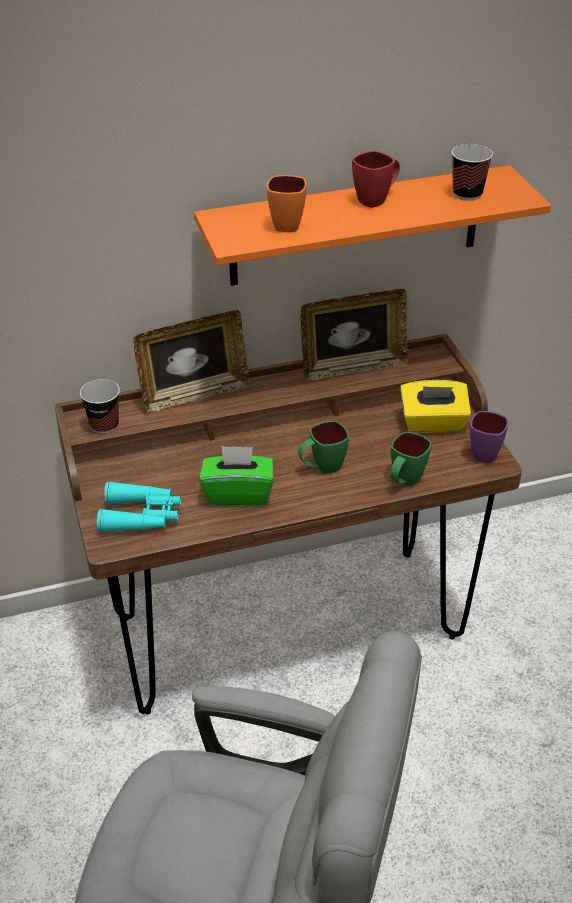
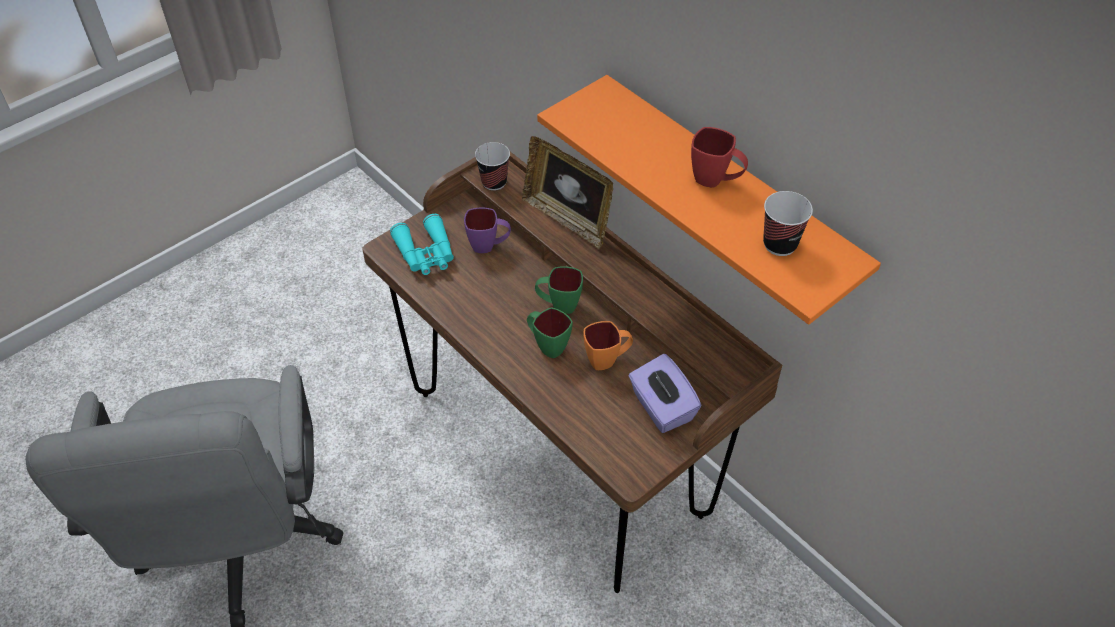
camera: 65 degrees right, 10 degrees up
(238, 493) = (483, 301): green tissue box -> none
(287, 223) = (625, 136): orange mug -> orange mug (607, 360)
(352, 367) = (677, 311): picture frame -> none
(404, 482) = (562, 411): green mug -> green mug (558, 305)
(433, 424) = (661, 408): yellow tissue box -> purple tissue box
(486, 451) = (644, 463): purple mug -> purple mug (489, 246)

